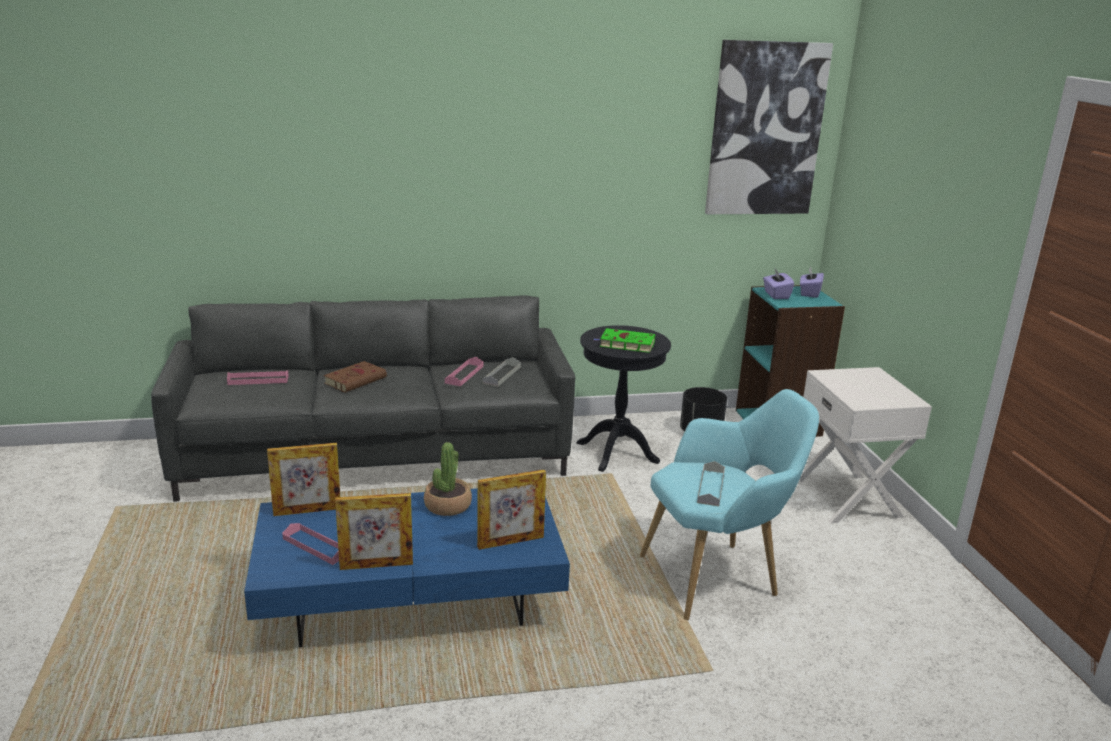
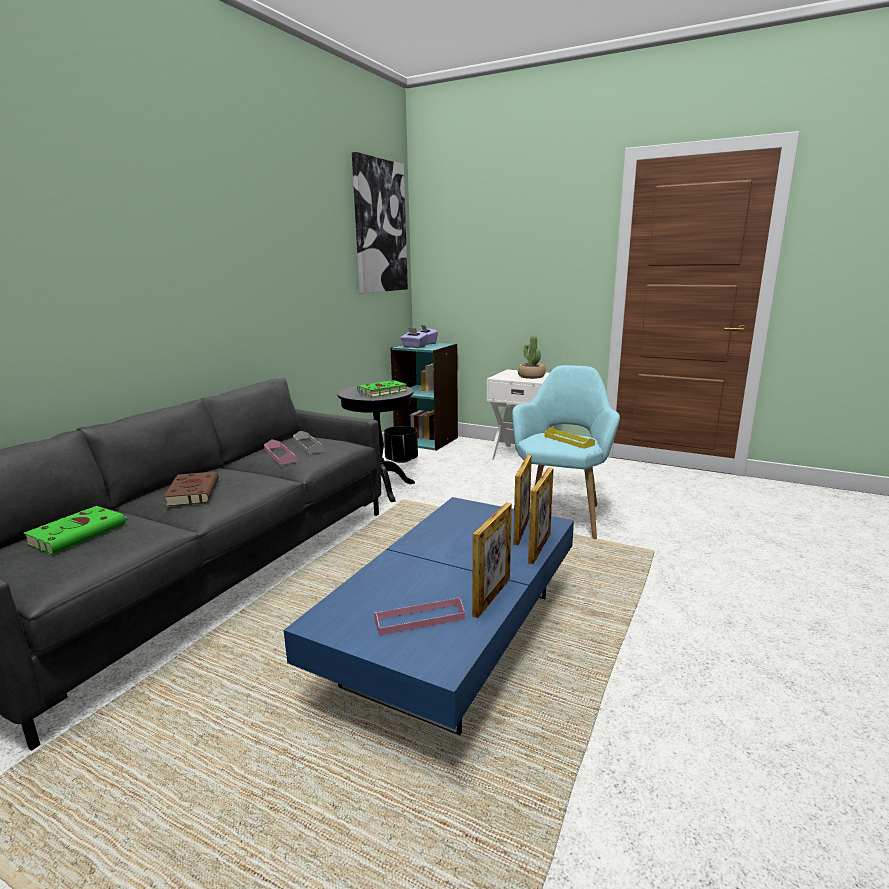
camera: 50 degrees left, 5 degrees down
(258, 380) = (80, 533): pink tray -> green book
(307, 511) = (345, 605): picture frame -> picture frame (539, 548)
(447, 505) = (434, 537): potted plant -> potted plant (531, 376)
(711, 487) = (568, 440): grey tray -> yellow tray

